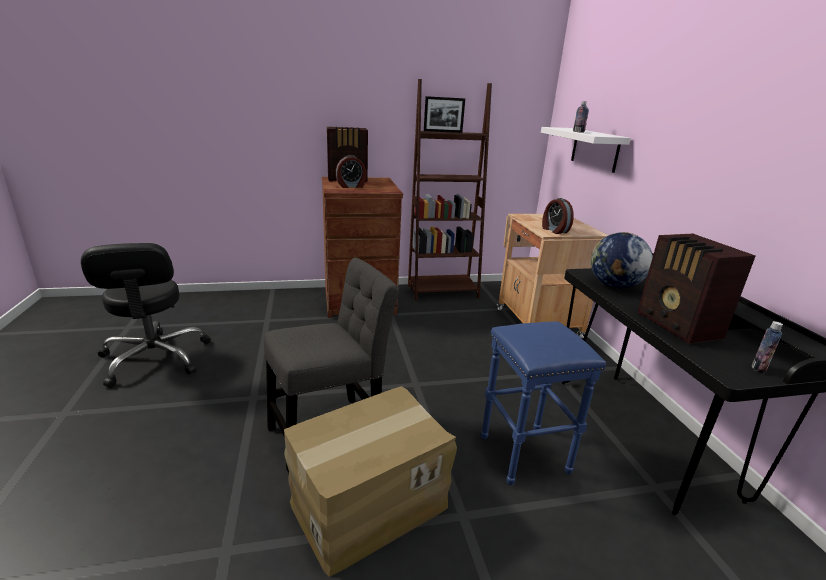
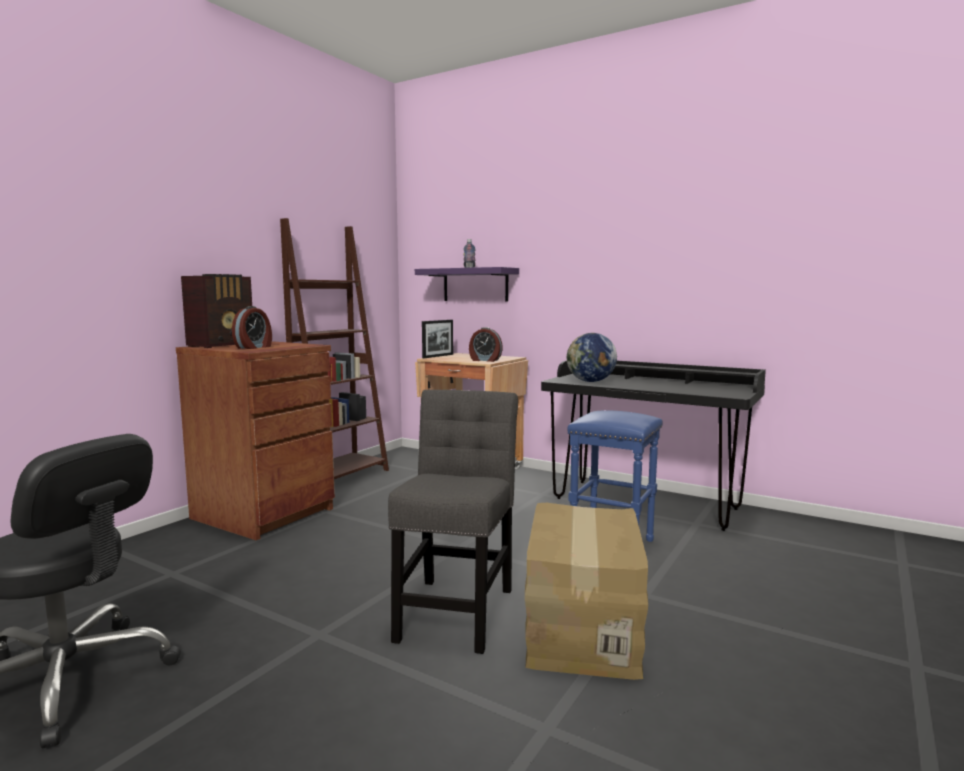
camera: 45 degrees left, 15 degrees down
(443, 131) = (314, 279): picture frame -> picture frame (438, 356)
(595, 149) = (475, 285): white shelf -> purple shelf
(678, 326) = (668, 387): radio -> none
(758, 368) = (735, 391): bottle -> none

